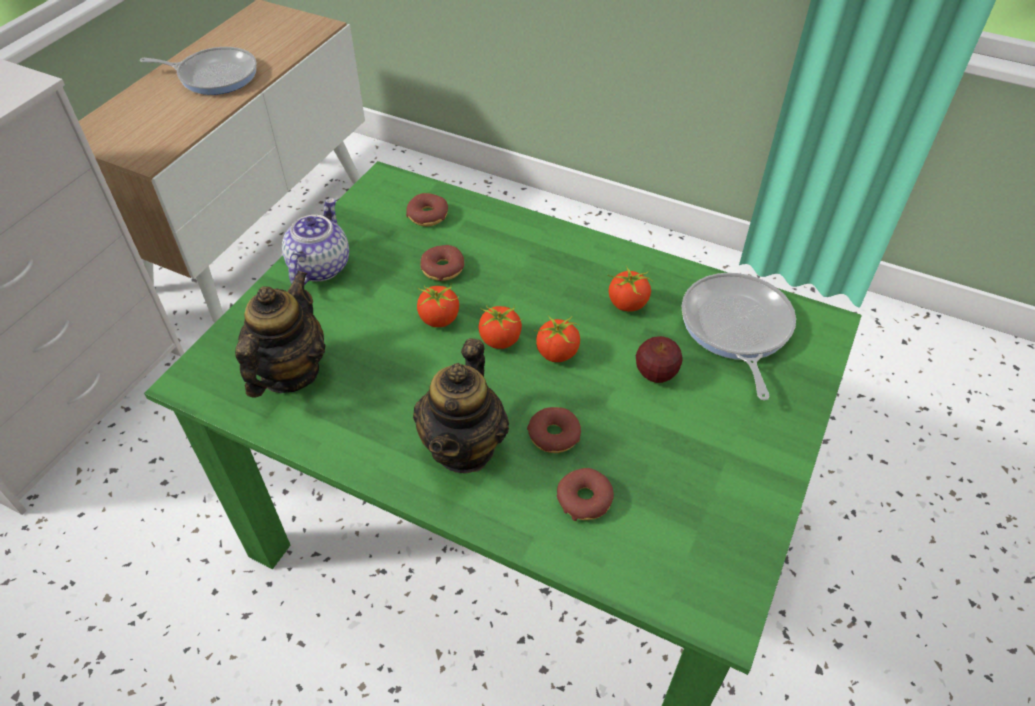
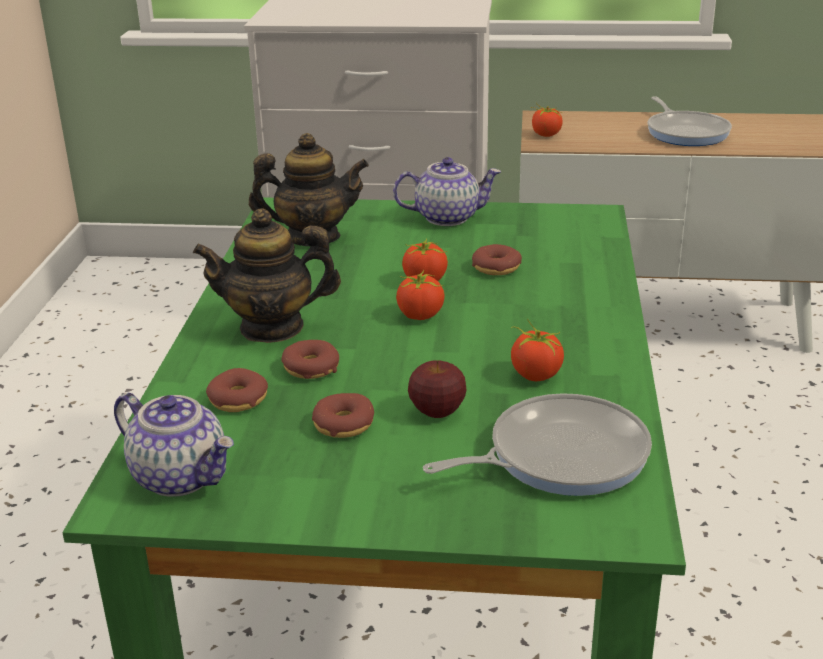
camera: 70 degrees right, 20 degrees down
(428, 215) = (567, 244): donut -> donut (344, 425)
(557, 353) = (424, 348): tomato -> tomato (546, 135)
(693, 564) = (181, 476): none -> teapot

